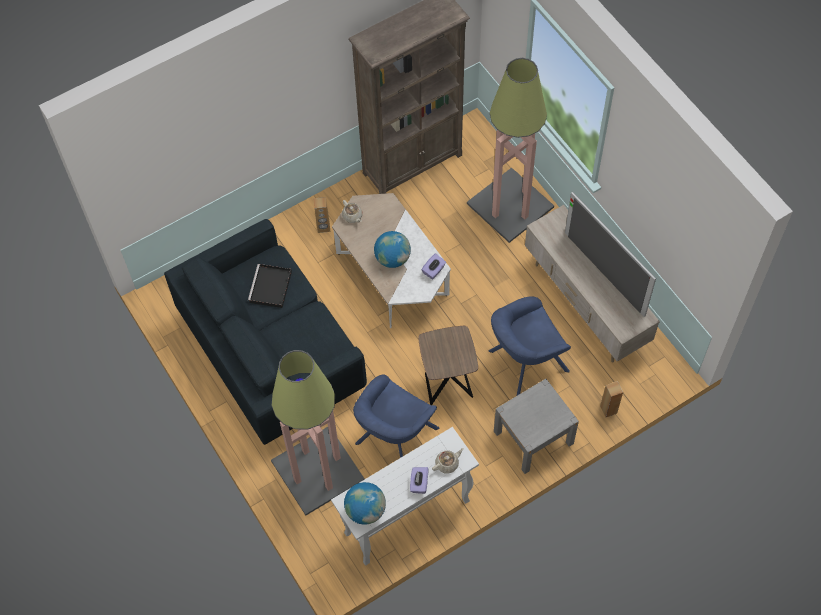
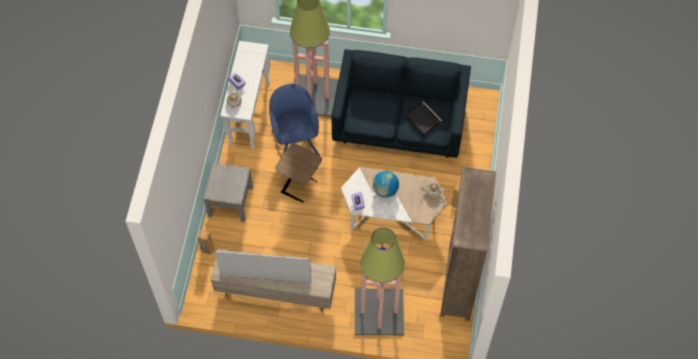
camera: 130 degrees right, 0 degrees up
(365, 510) = (248, 53): globe -> none
(524, 362) = (274, 233): blue armchair -> none

